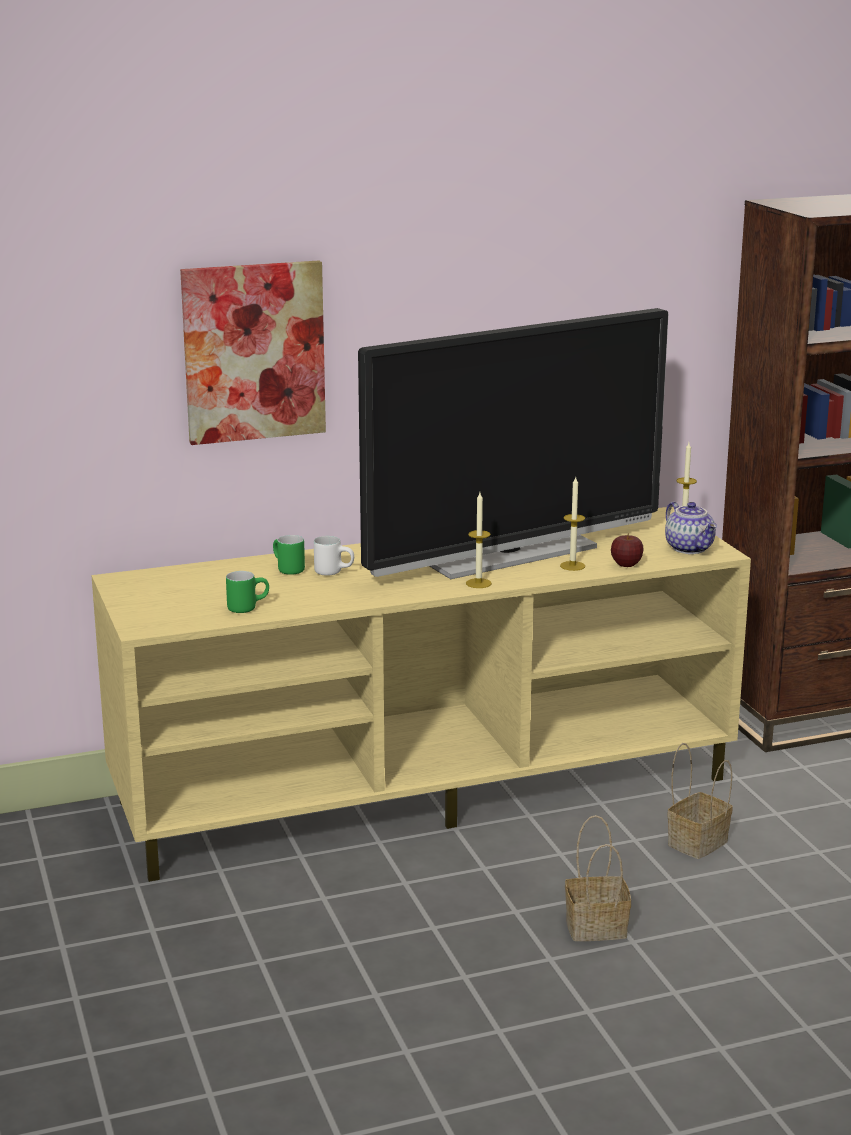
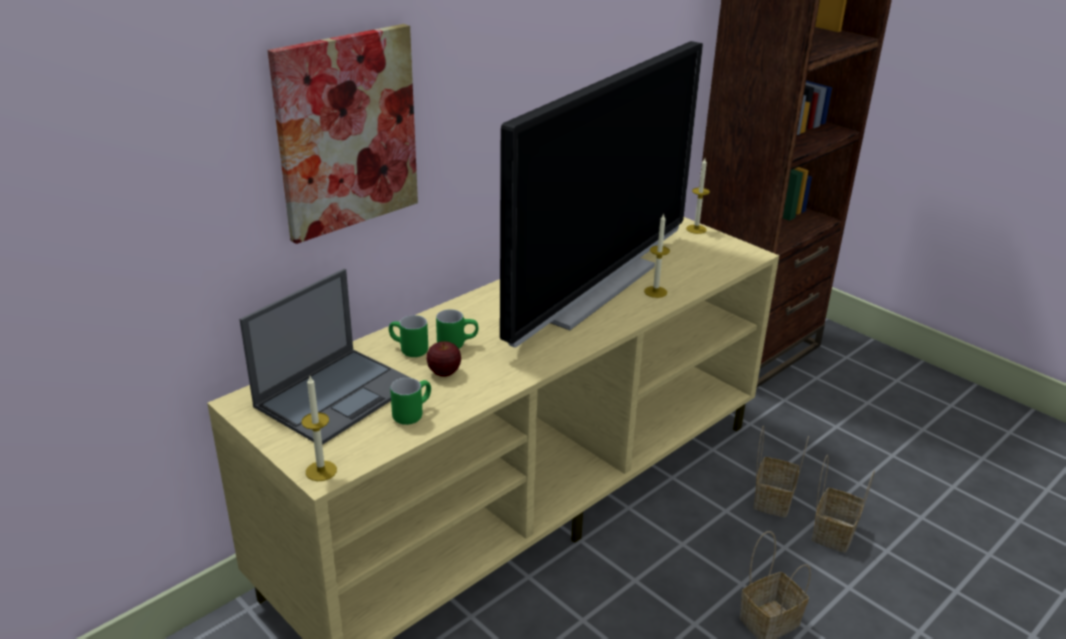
camera: 25 degrees left, 10 degrees up
(198, 586) = (337, 394): none -> laptop
(334, 572) = (457, 344): white mug -> green mug
(478, 583) = (598, 330): candle -> candle (321, 471)
(626, 565) = (696, 282): apple -> apple (444, 372)
(690, 548) = (725, 253): teapot -> none
(742, 881) = (833, 532): none -> basket

